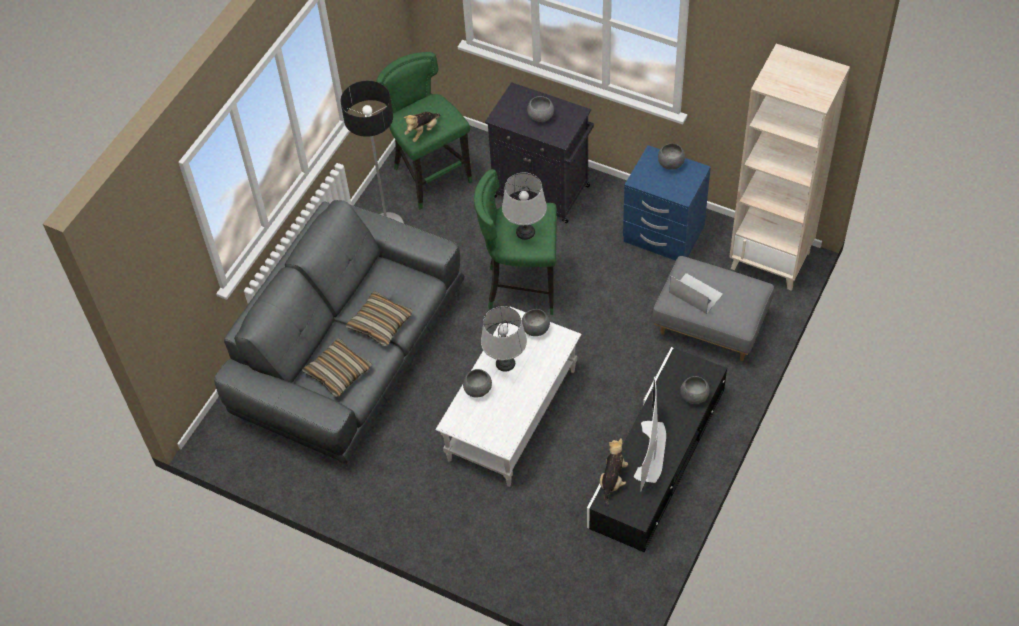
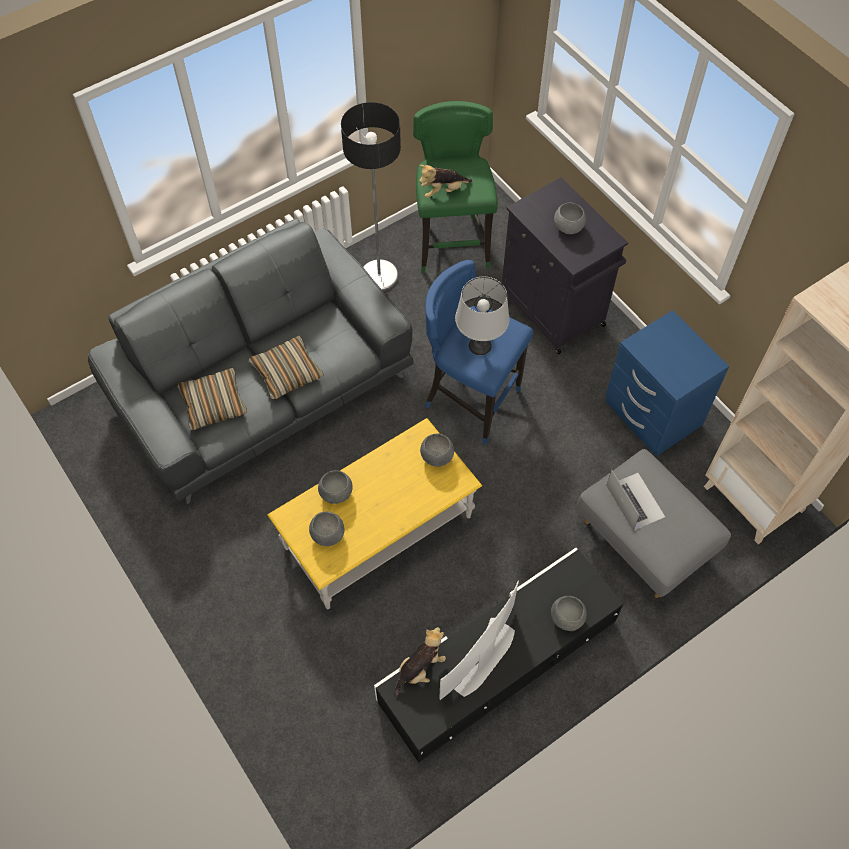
camera: 25 degrees right, 5 degrees up
(505, 363) = (382, 479): grey table lamp -> none
(512, 414) = (378, 532): white coffee table -> yellow coffee table
(521, 287) = (471, 400): green stool -> blue stool
(670, 164) = (685, 342): grey bowl -> grey bowl (328, 534)

